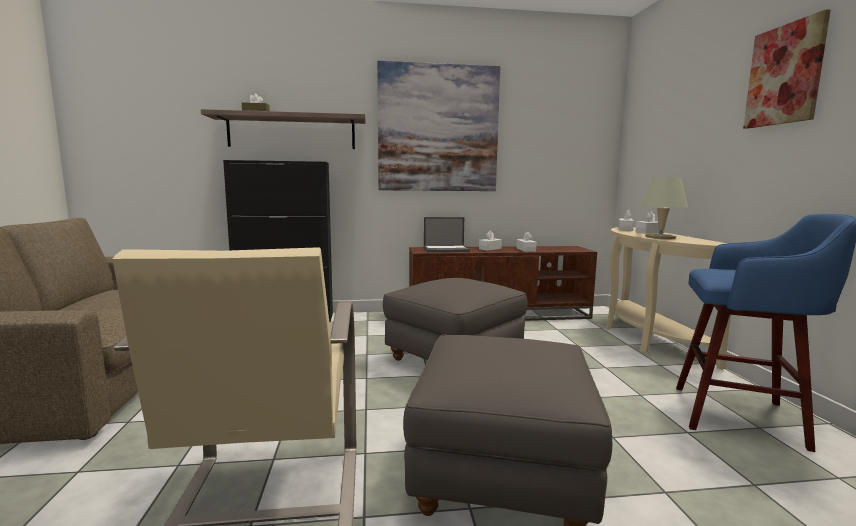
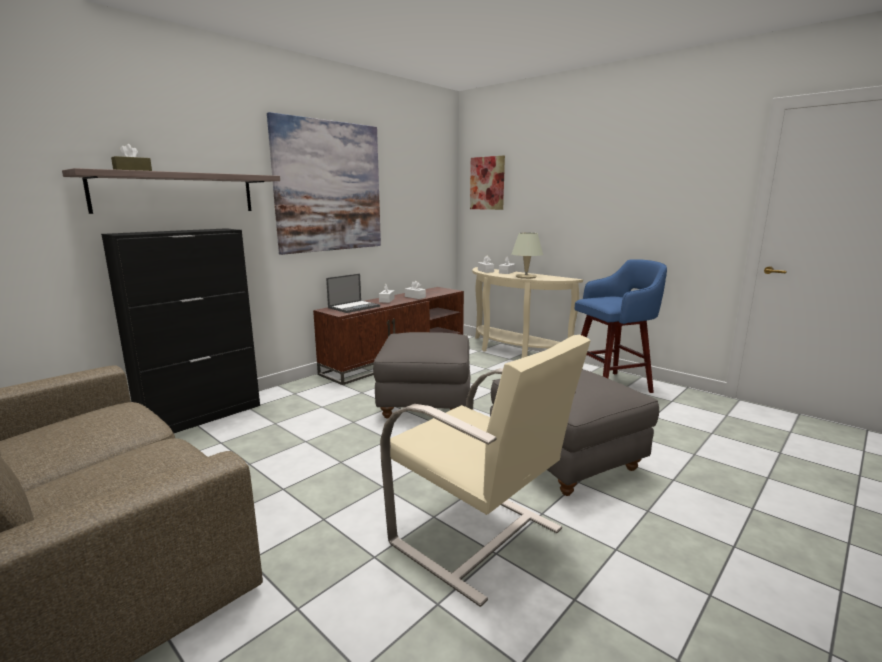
camera: 40 degrees left, 5 degrees up
(784, 75) = (600, 169): picture -> picture (487, 183)

